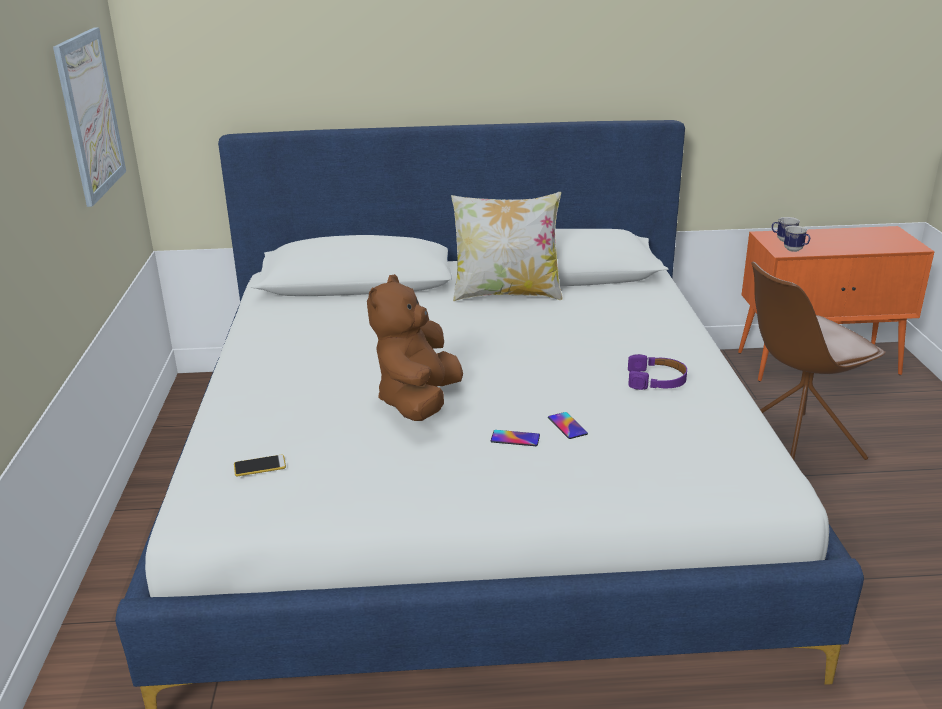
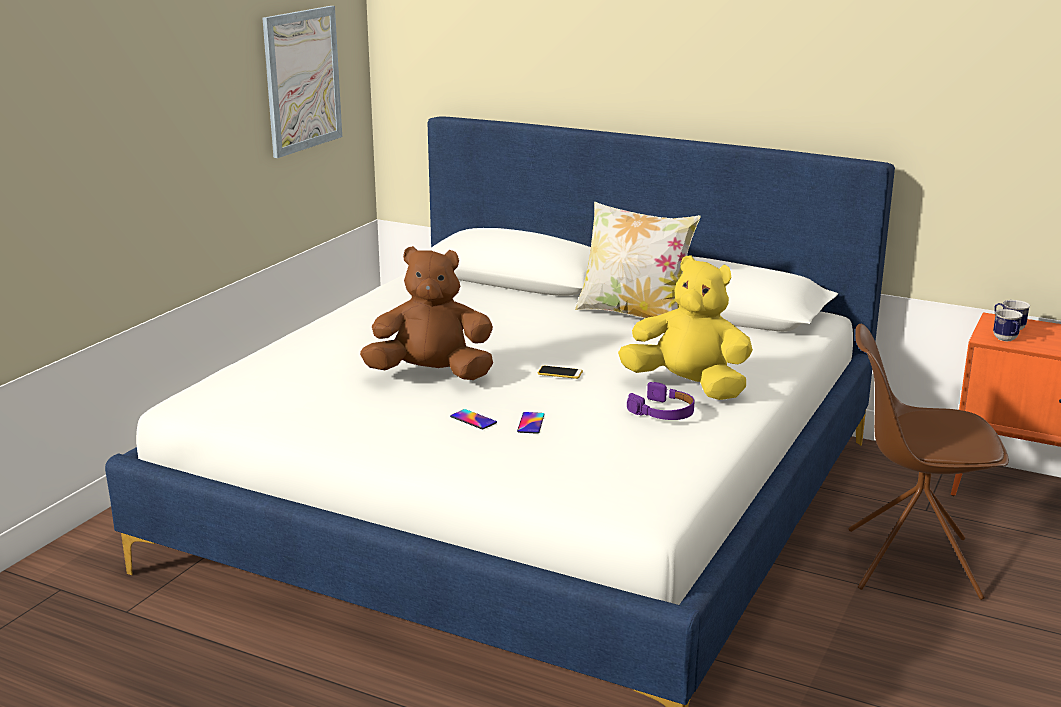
camera: 30 degrees right, 5 degrees down
(260, 466) = (257, 383): phone -> phone (560, 373)
(418, 402) = (431, 374): brown plush toy -> brown plush toy turned 45 degrees clockwise
(639, 350) = (688, 386): none -> yellow plush toy

